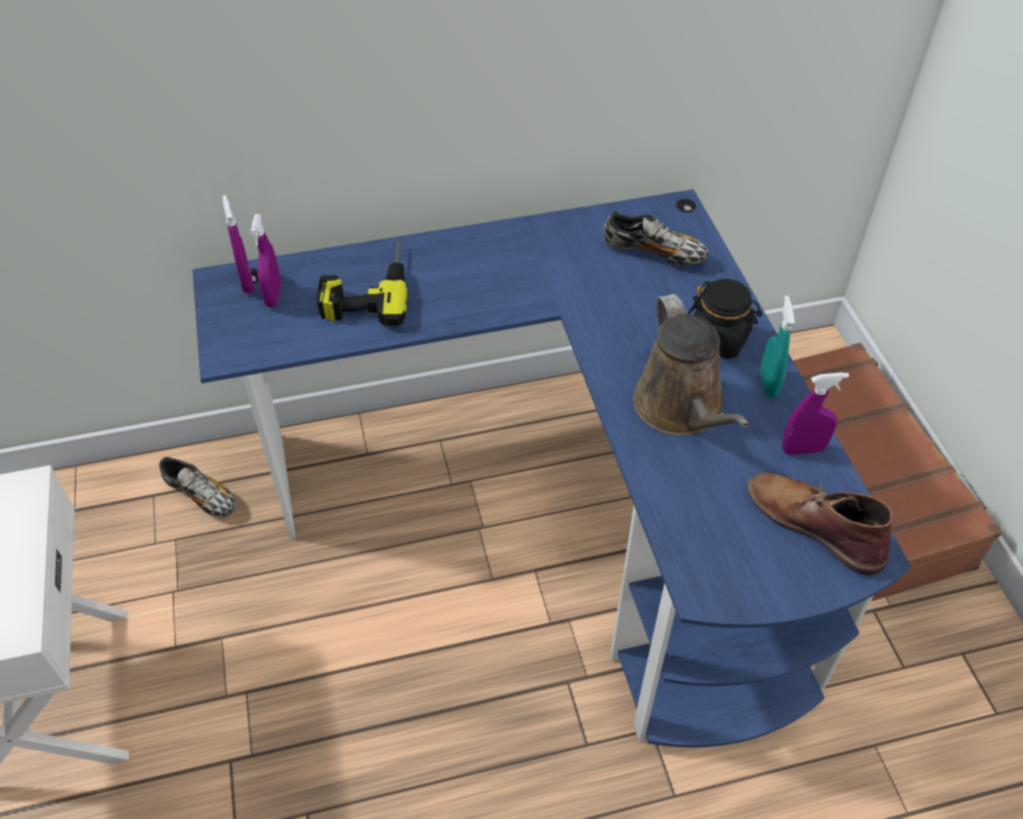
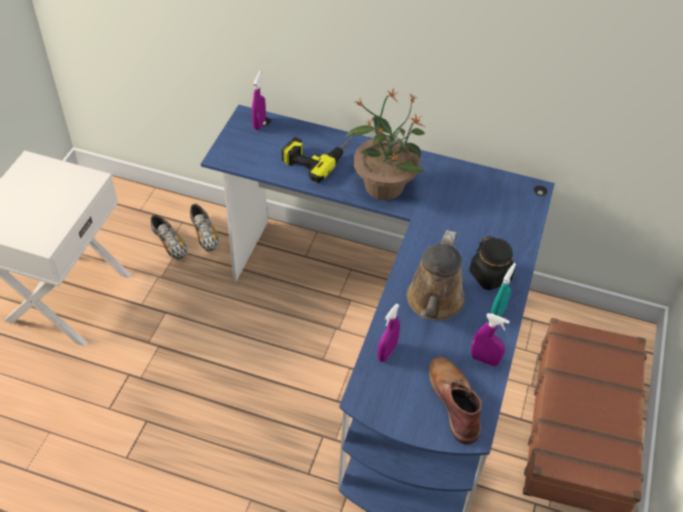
camera: 30 degrees right, 0 degrees up
(273, 296) = (267, 137): purple spray bottle -> purple spray bottle (387, 352)
(490, 287) = (384, 185): none -> potted plant
(653, 253) = (495, 209): shoe -> shoe (170, 244)

